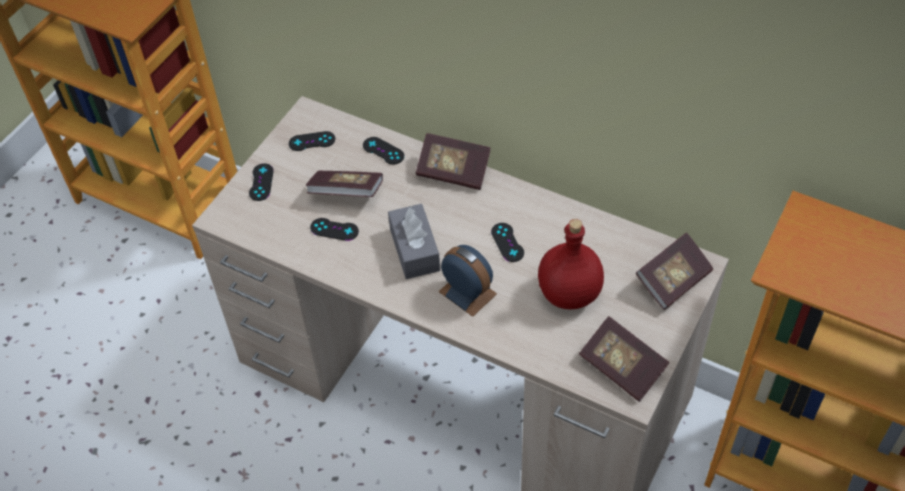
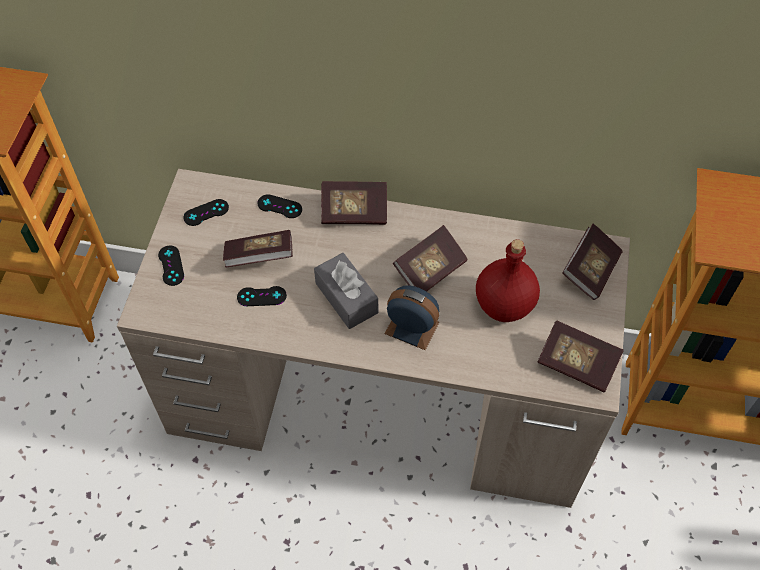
camera: 20 degrees left, 5 degrees up
(507, 242) = (430, 270): black game controller -> book

